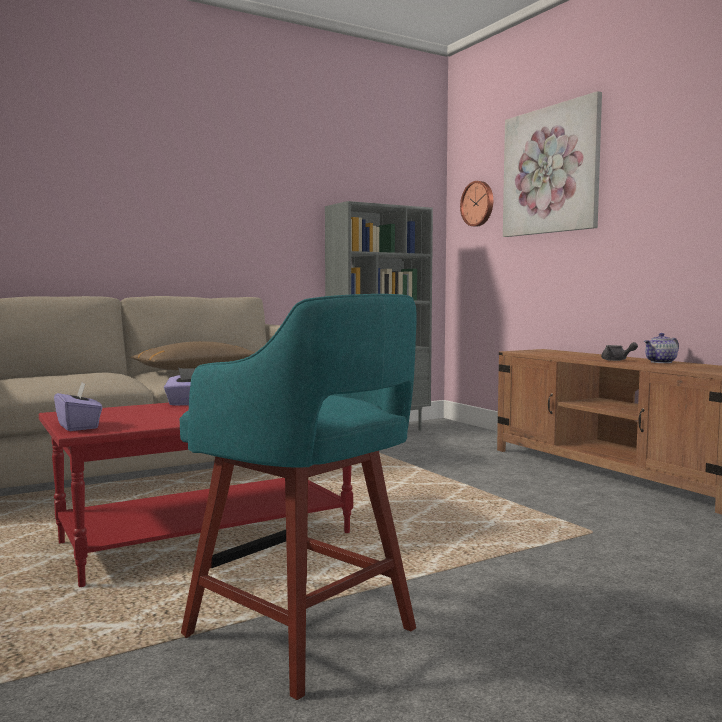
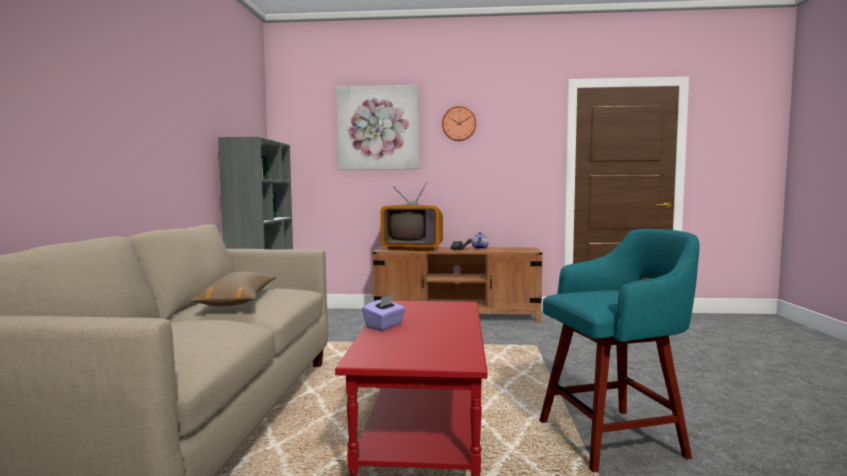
camera: 55 degrees left, 0 degrees up
(79, 426) = (442, 361): purple tissue box -> none
(478, 204) = (306, 143): wall clock -> wall clock (459, 124)
(563, 353) = (413, 248): none -> television

